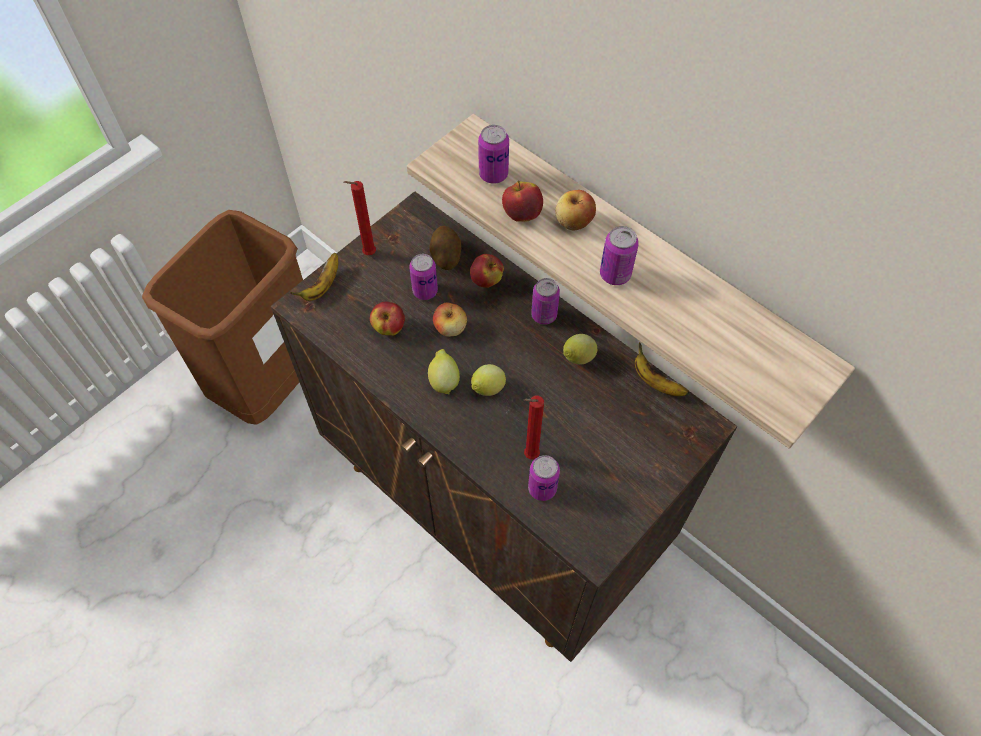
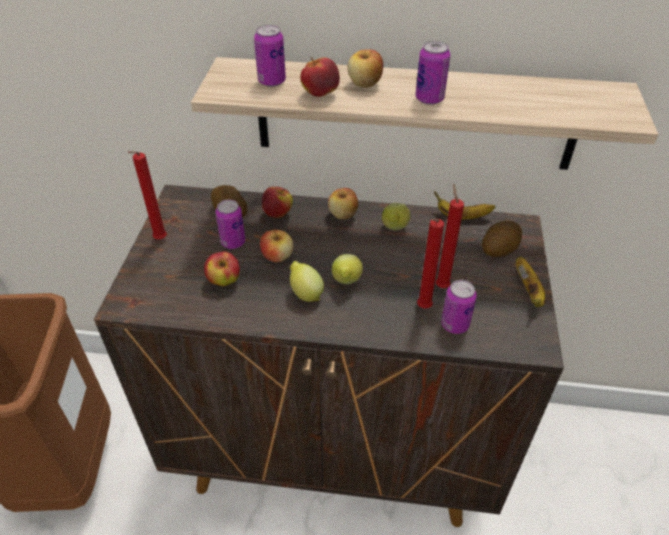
camera: 35 degrees left, 15 degrees down
(322, 286) = (135, 280): banana -> banana (529, 292)
(544, 315) = (343, 214): can -> apple
(566, 443) = (441, 285): none -> red candle
(657, 439) = (499, 248): none -> potato

